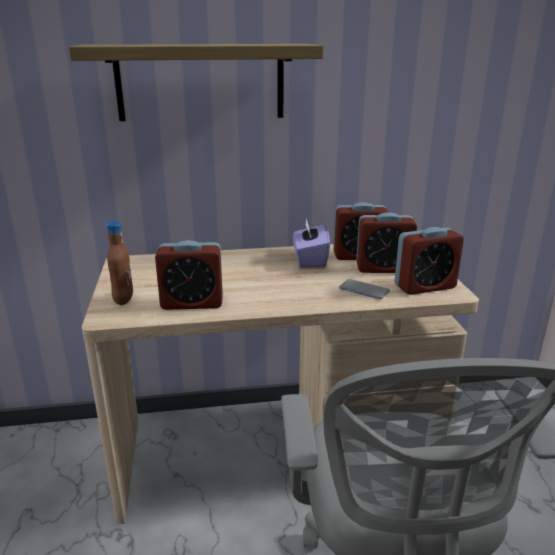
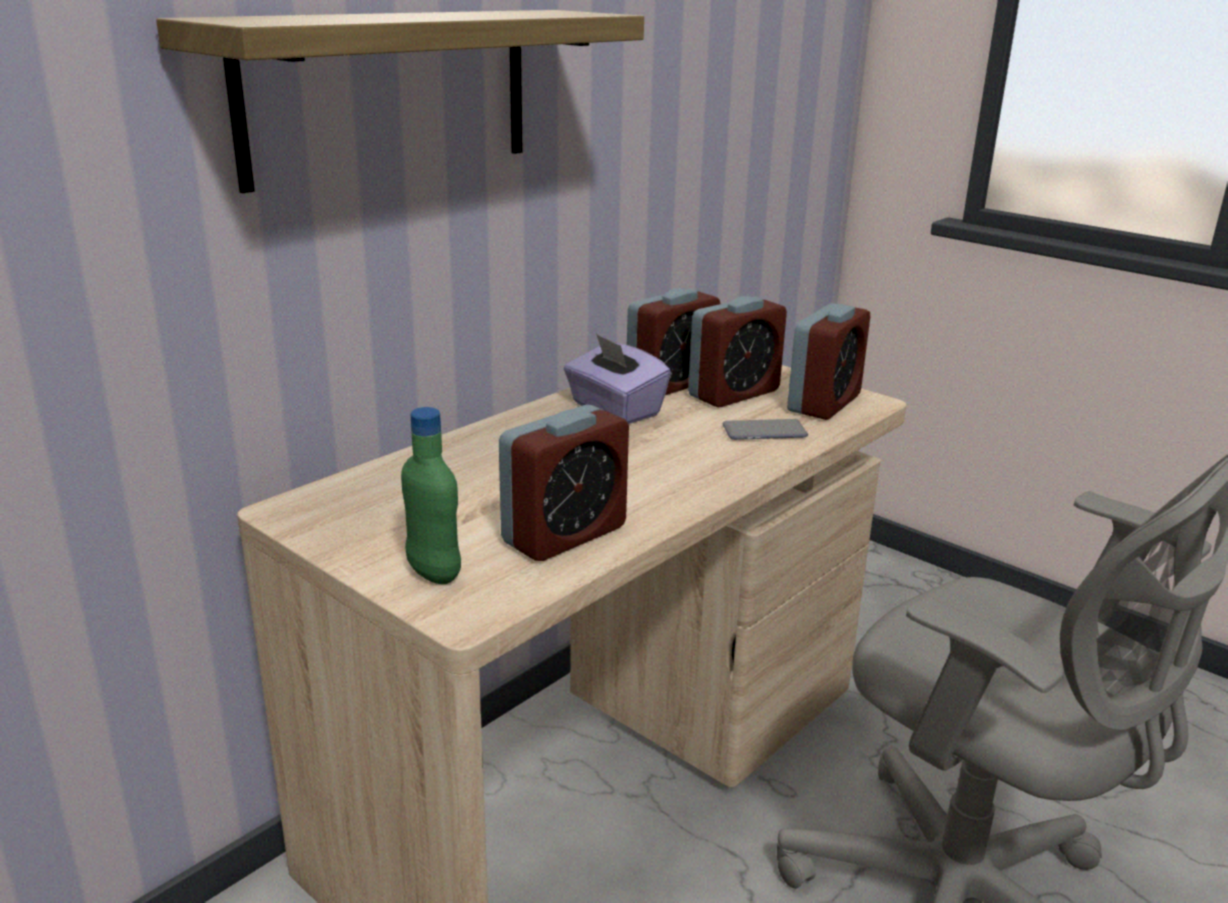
camera: 40 degrees left, 0 degrees up
(123, 299) = (433, 573): brown bottle -> green bottle

